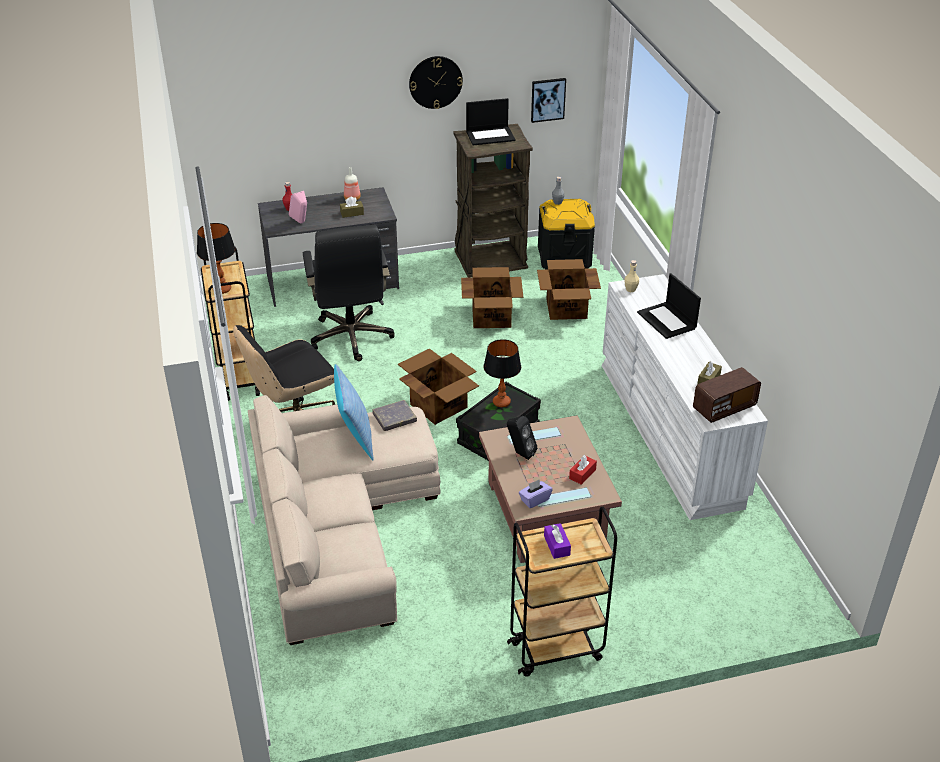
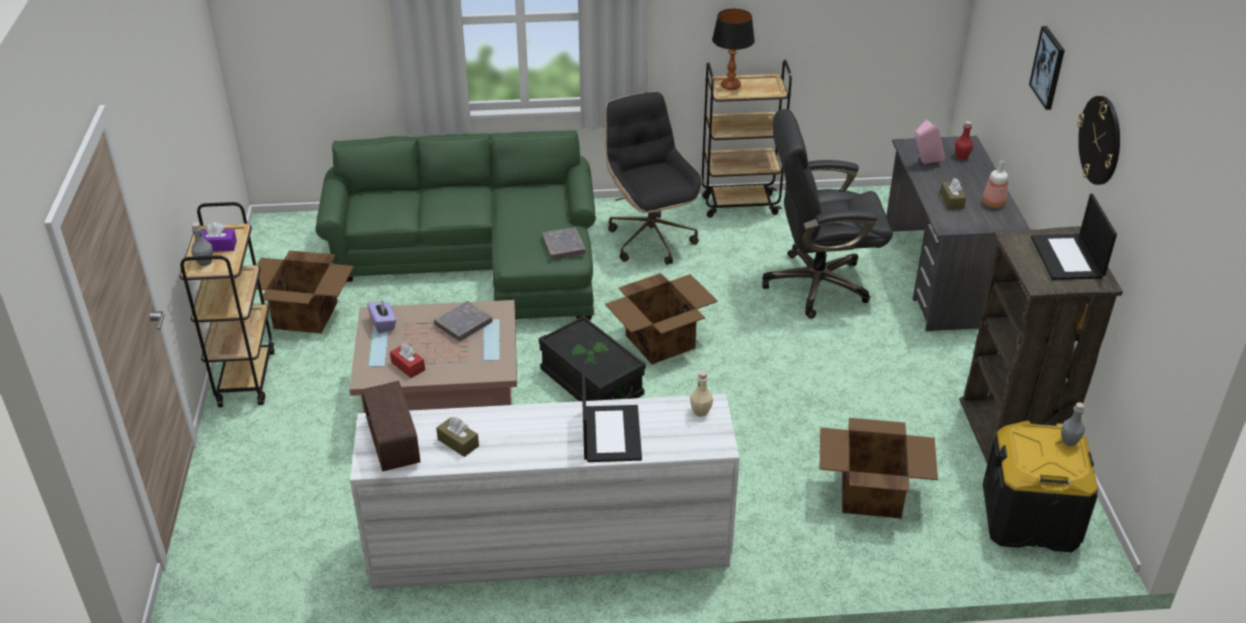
camera: 100 degrees right, 0 degrees up
(338, 529) = (479, 258): beige sofa -> green sofa
(355, 438) = (539, 220): pillow -> none
(491, 316) = (853, 411): cardboard box -> cardboard box (306, 315)
(501, 402) = (605, 356): table lamp -> none
(520, 453) = (463, 324): black speaker -> grey book
(547, 99) = (1164, 299): picture -> picture (1048, 67)
(583, 547) = (205, 262): none -> grey bottle
(667, 320) = (610, 433): laptop -> laptop turned 105 degrees clockwise

